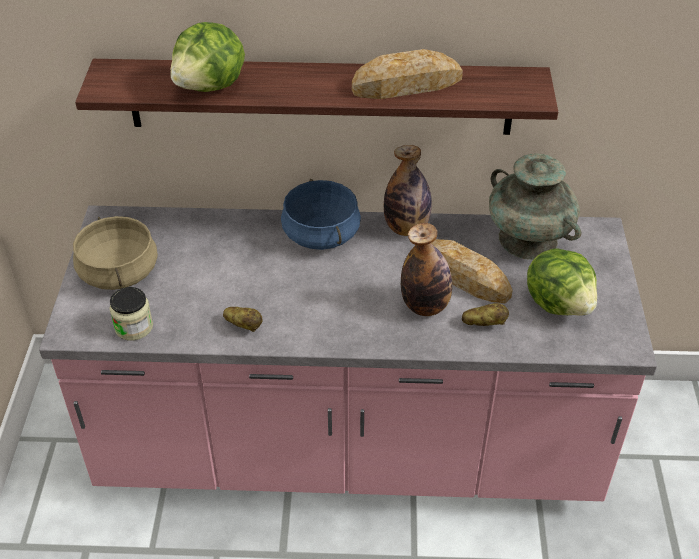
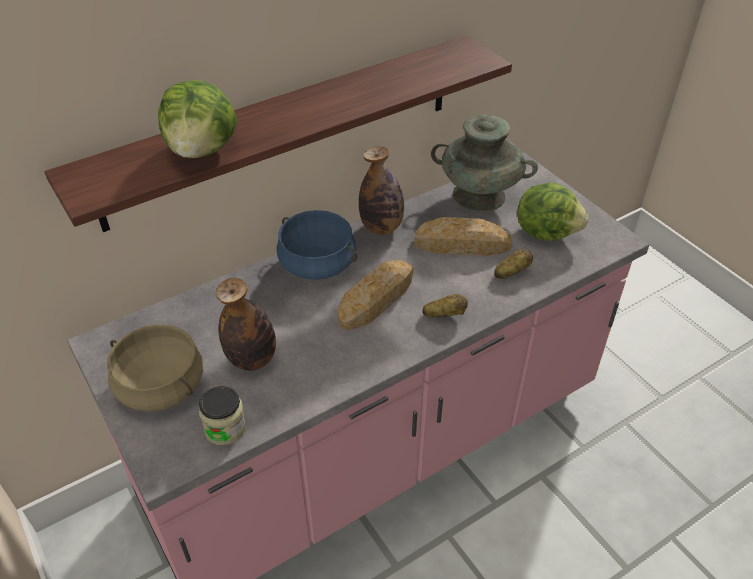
camera: 35 degrees left, 0 degrees up
(244, 325) = (327, 372): potato -> potato (444, 315)
(407, 84) = (376, 85): bread -> bread (377, 299)
(425, 306) = (456, 281): bottle -> bottle (252, 359)

